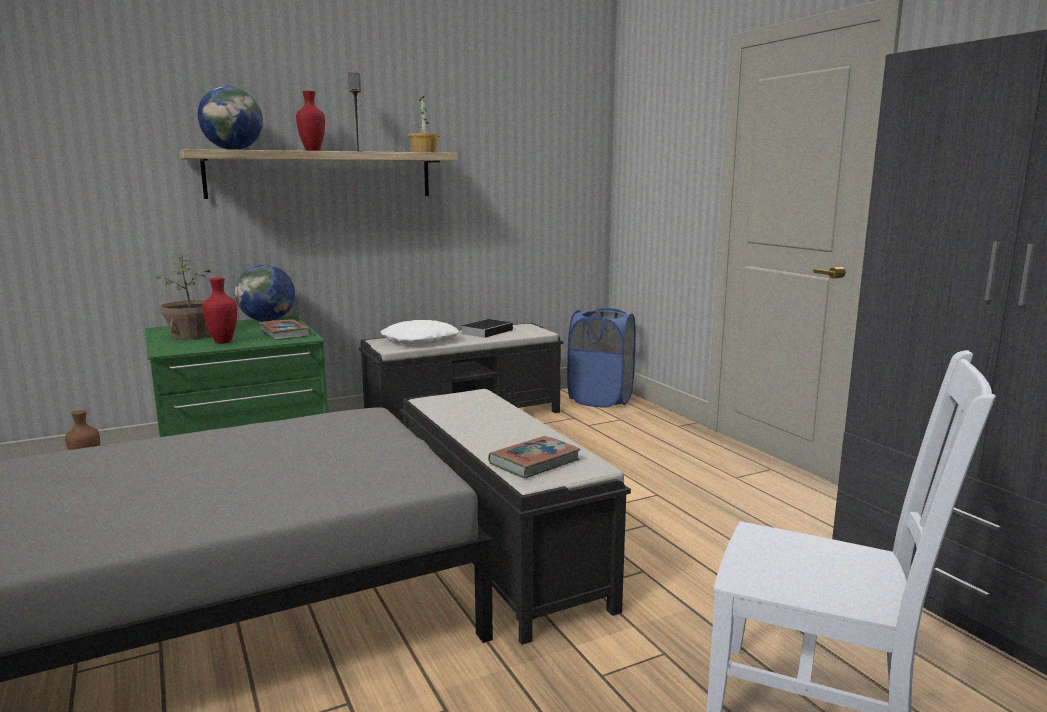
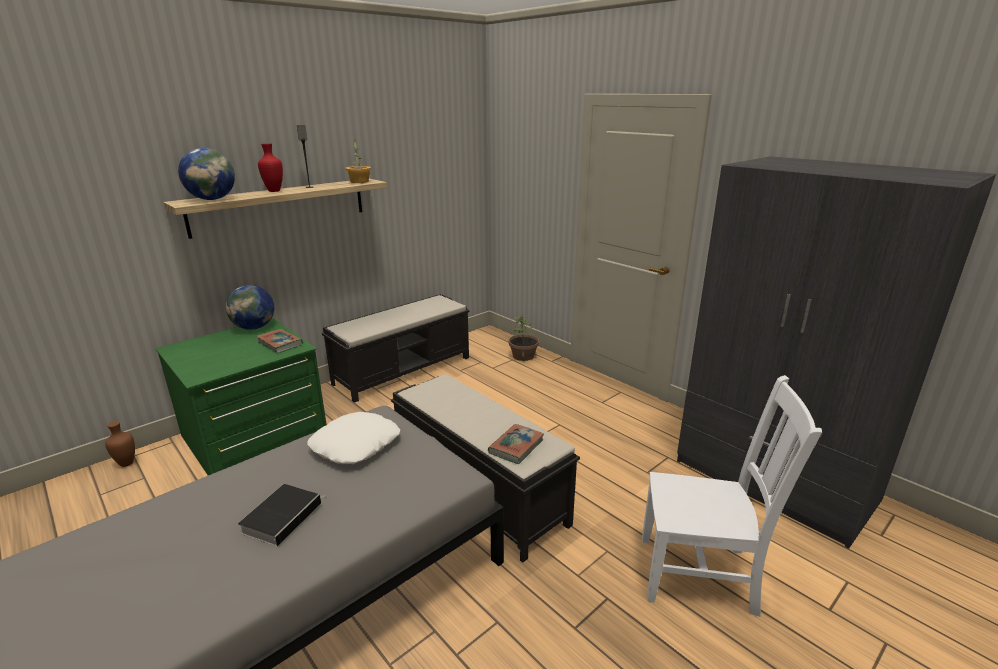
camera: 15 degrees left, 10 degrees up
(194, 335) = (205, 353): potted plant -> potted plant (523, 356)
(223, 342) = (237, 361): red vase -> none
(419, 341) = (369, 324): white pillow -> white pillow (355, 444)
(487, 331) = (414, 308): book -> book (283, 516)
(600, 399) = (492, 342): blue laundry basket -> none

